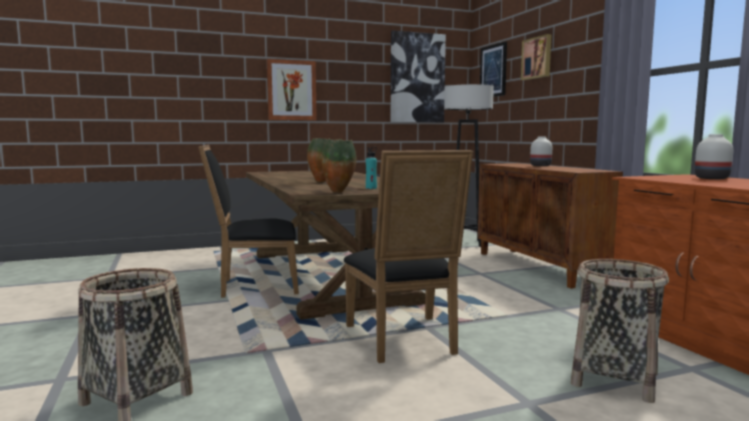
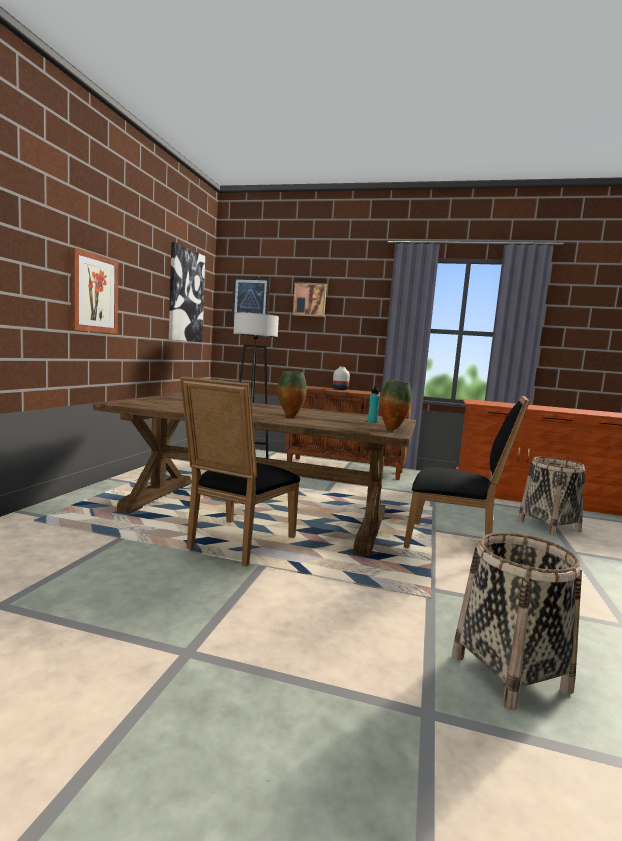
camera: 55 degrees left, 0 degrees up
(712, 178) = (496, 402): white vase -> none

